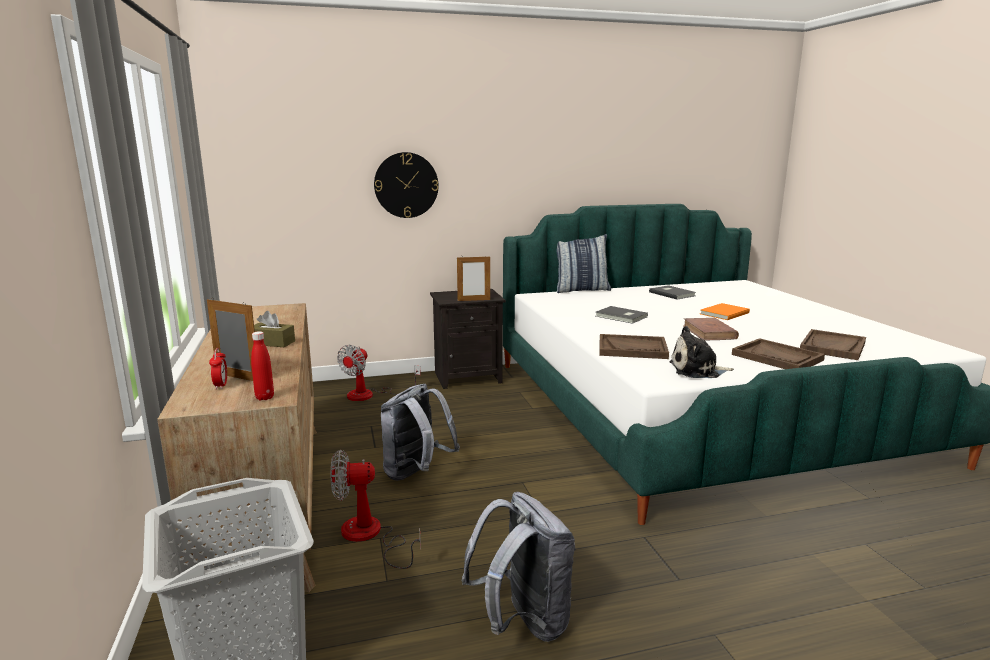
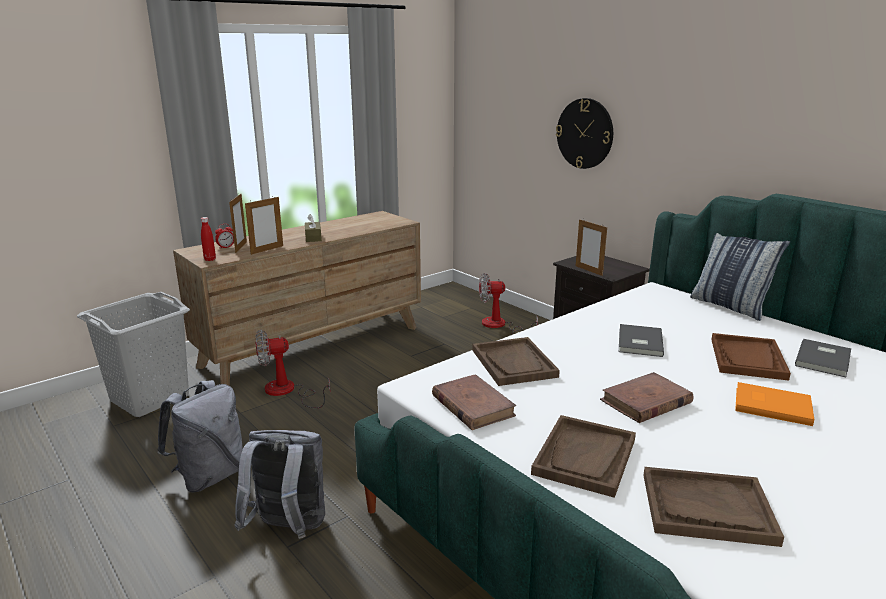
camera: 65 degrees right, 5 degrees up
(281, 366) = (267, 250): none -> picture frame
(370, 536) = (287, 391): fan -> fan turned 75 degrees counterclockwise
(416, 474) = (382, 383): grey backpack -> grey backpack (288, 529)
(662, 304) = (748, 359): none -> brown tray
(697, 370) = (472, 405): plush toy -> brown book

